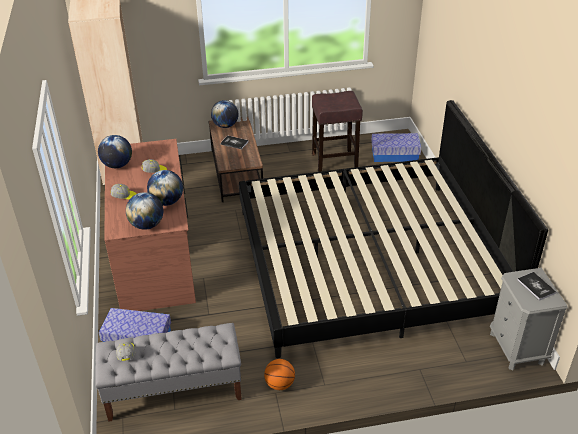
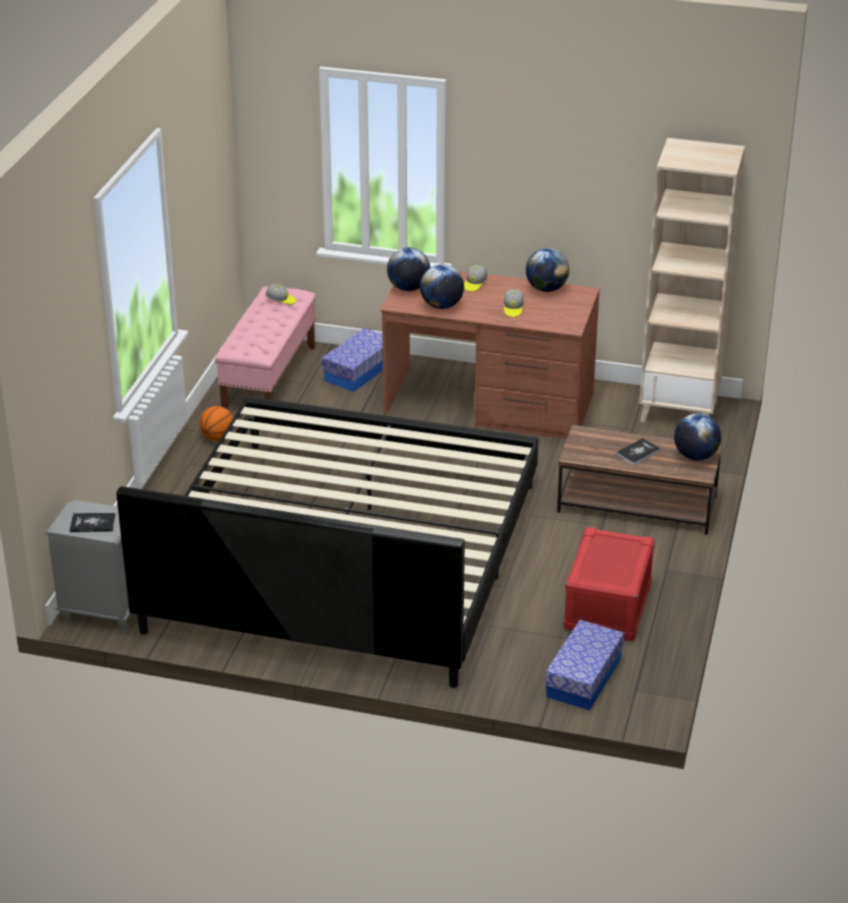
camera: 115 degrees right, 5 degrees down
(173, 391) = (269, 378): grey bench -> pink bench
(335, 160) = (608, 607): brown stool -> red storage box

